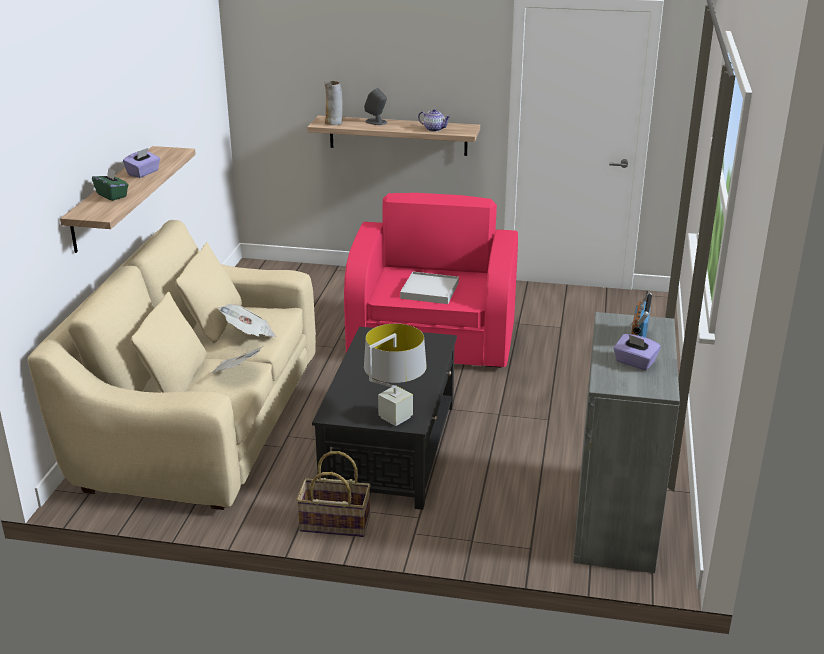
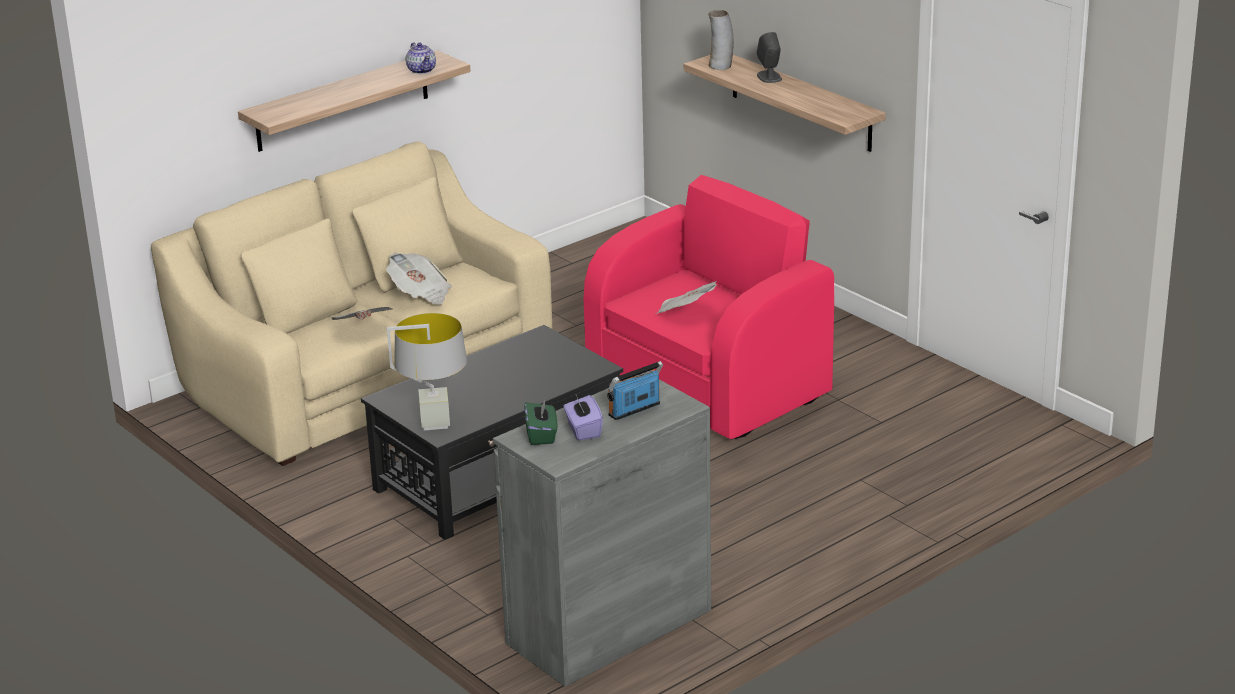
camera: 40 degrees right, 0 degrees up
(112, 195) = (313, 99): green tissue box -> green tissue box (541, 435)
(143, 173) = (377, 81): purple tissue box -> none
(334, 524) = (353, 518): basket -> none
(429, 291) = (686, 312): white tray -> newspaper
(434, 129) = (816, 104): teapot -> teapot (421, 70)

